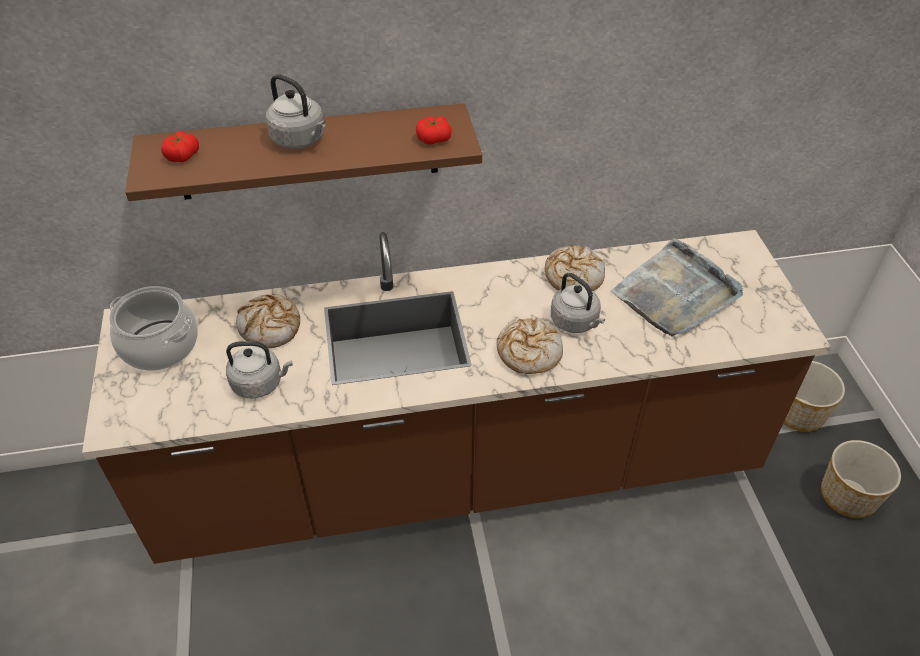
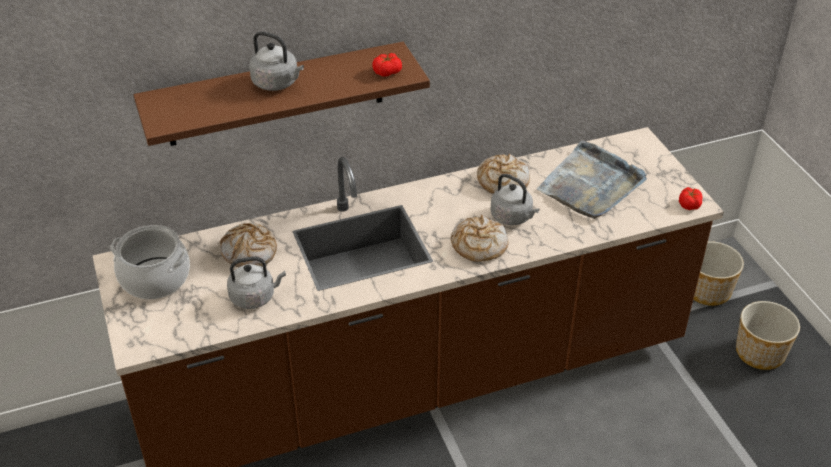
camera: 10 degrees left, 5 degrees down
(182, 155) = (183, 105): tomato -> tomato (689, 204)

